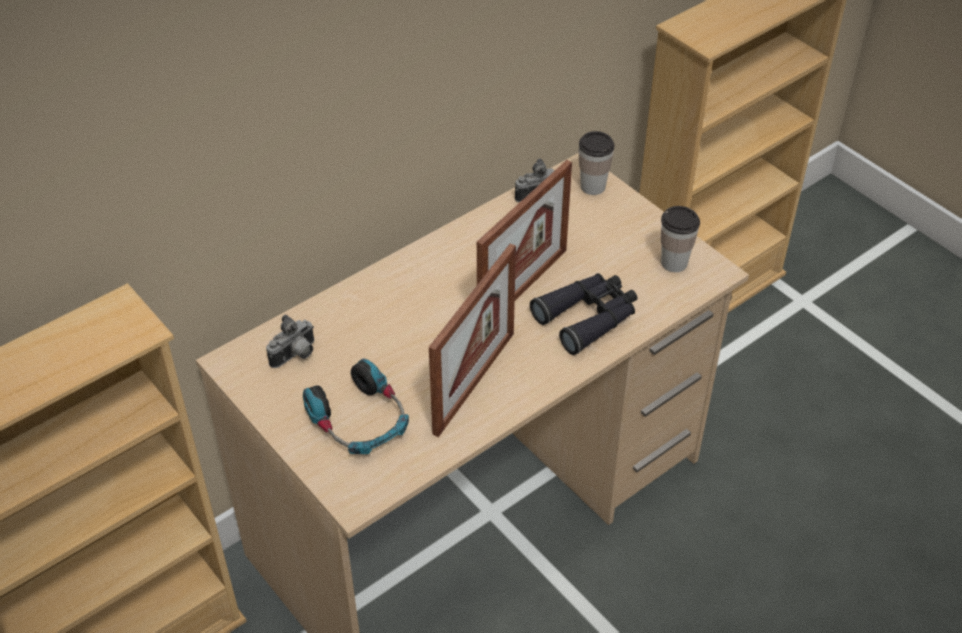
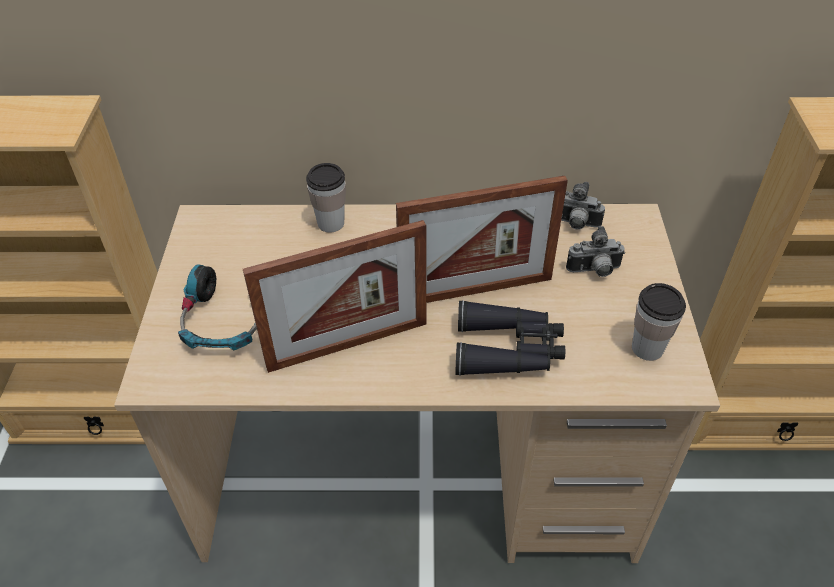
camera: 40 degrees right, 0 degrees up
(295, 356) = (244, 241): camera -> camera (594, 271)
(593, 186) = (635, 238): cup -> cup (331, 223)

